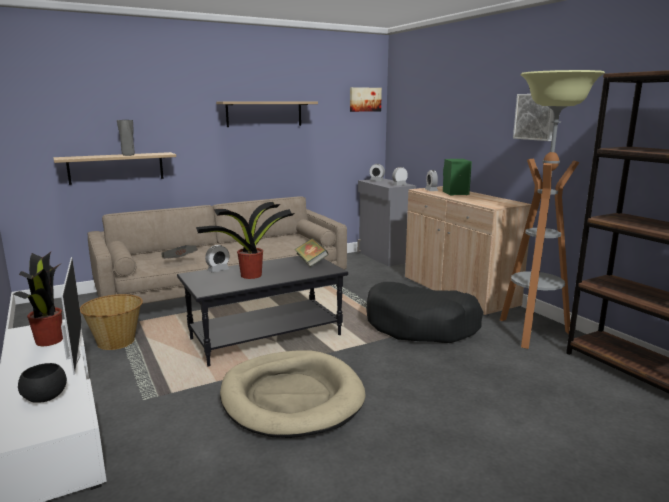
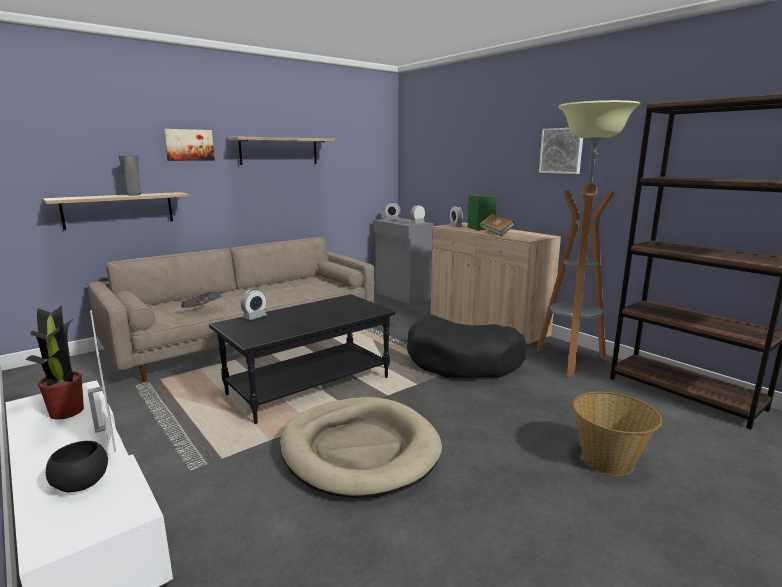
camera: 10 degrees left, 0 degrees up
(116, 342) = (139, 405): basket -> basket (608, 461)
(249, 275) = (292, 321): potted plant -> none
(311, 262) = (352, 303): book -> book (496, 234)
(365, 99) = (377, 138): picture -> picture (189, 145)

